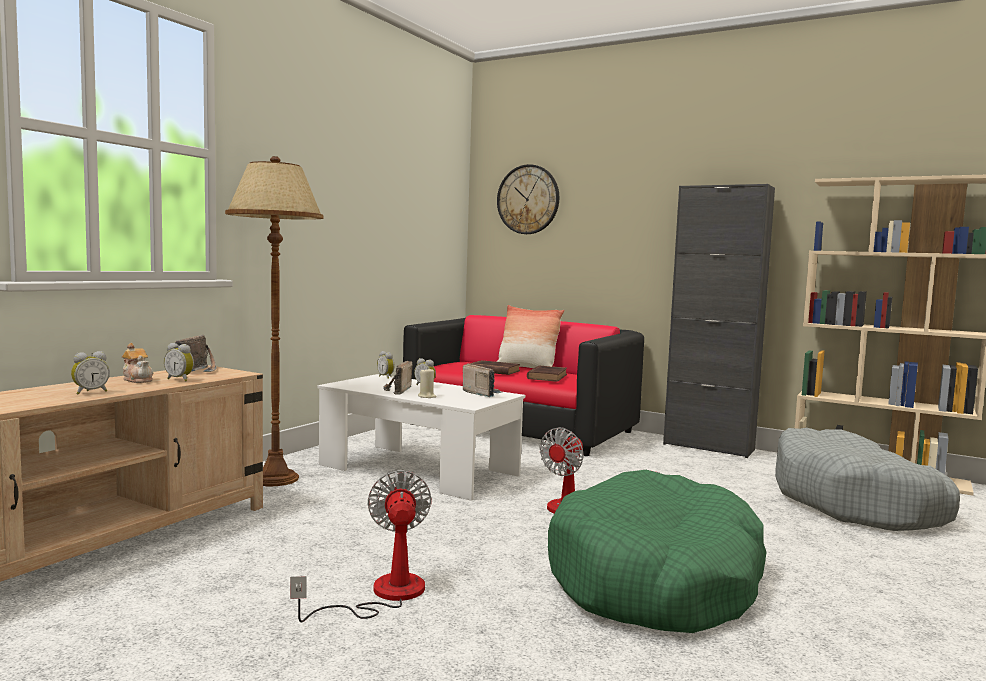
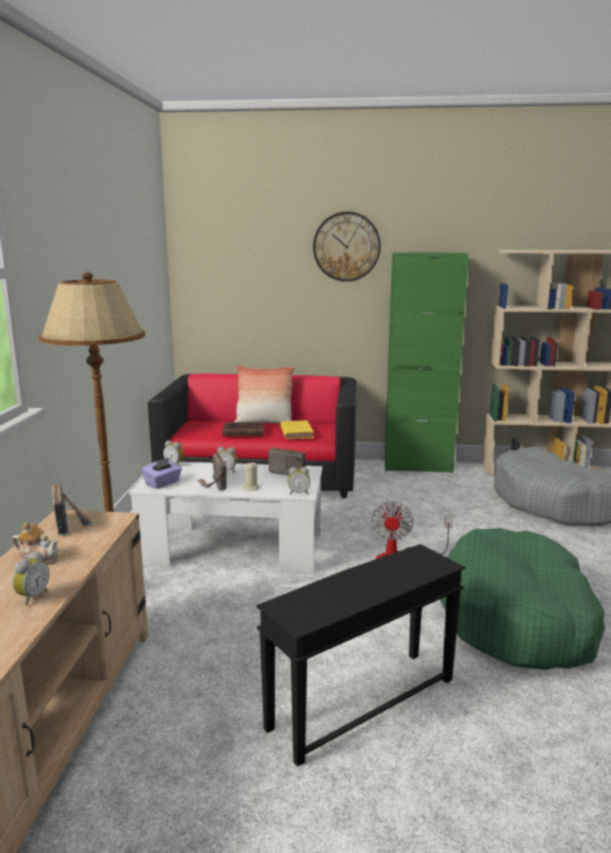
camera: 25 degrees left, 10 degrees up
(180, 379) = (81, 546): alarm clock -> alarm clock (298, 493)
(354, 384) = (162, 483): none -> purple tissue box
(383, 595) = (361, 702): fan -> black side table
(528, 199) = (234, 258): wall clock -> wall clock (346, 247)
(547, 376) = (296, 432): brown book -> yellow book
(708, 447) = (418, 467): black cabinet -> green cabinet

